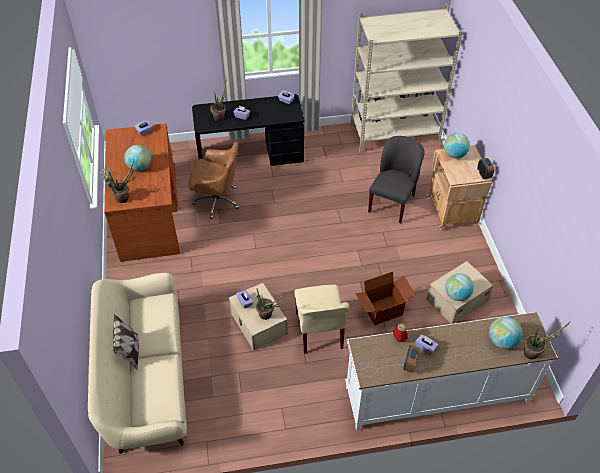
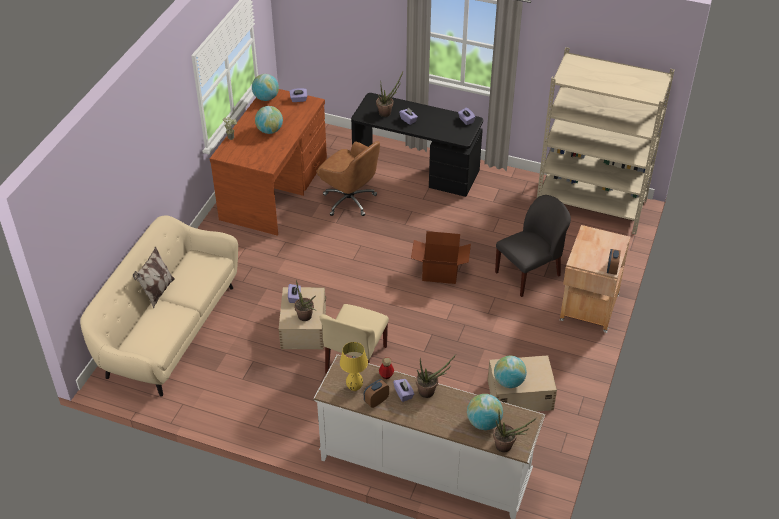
camera: 30 degrees right, 5 degrees down
(125, 197) = (236, 152): potted plant -> potted plant (430, 391)
(383, 311) = (433, 370): cardboard box -> cardboard box (440, 273)
(384, 362) = (354, 388): none -> yellow table lamp
(454, 155) = (597, 237): globe -> globe (266, 98)

